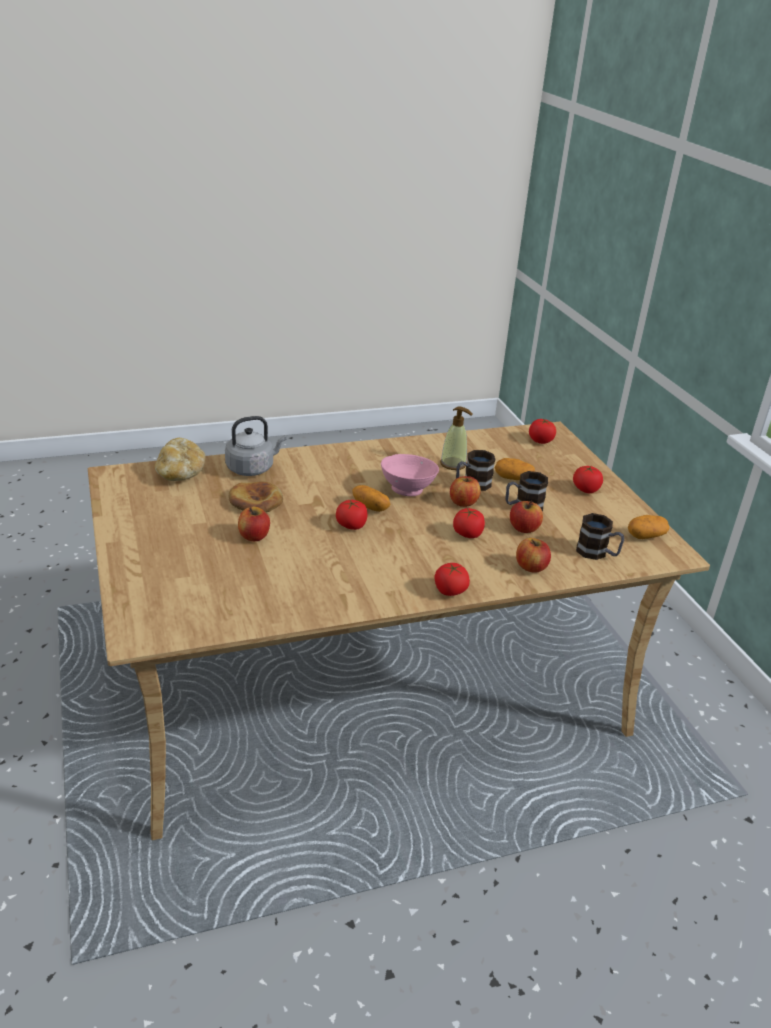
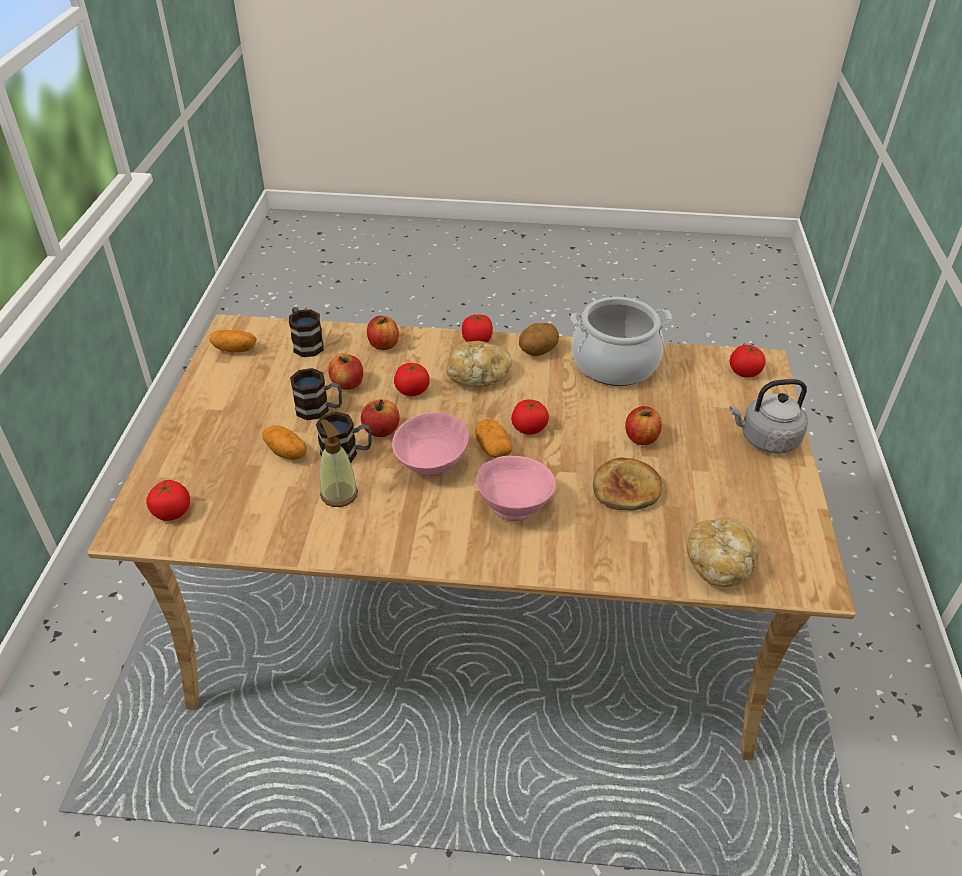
camera: 155 degrees left, 10 degrees up
(252, 468) = (616, 550): grey kettle -> grey kettle (765, 439)
(300, 597) = (614, 364): none -> cooking pot
(332, 478) = (515, 506): none -> pink bowl
(383, 593) = (537, 351): none -> potato
(423, 557) = (478, 376): none -> bread
(585, 489) = (220, 416): tomato -> tomato (744, 372)

